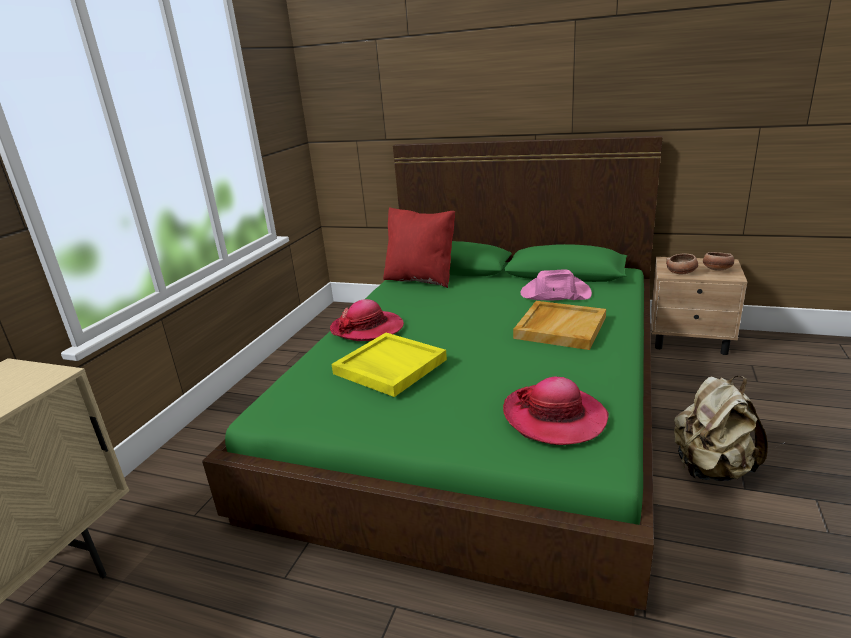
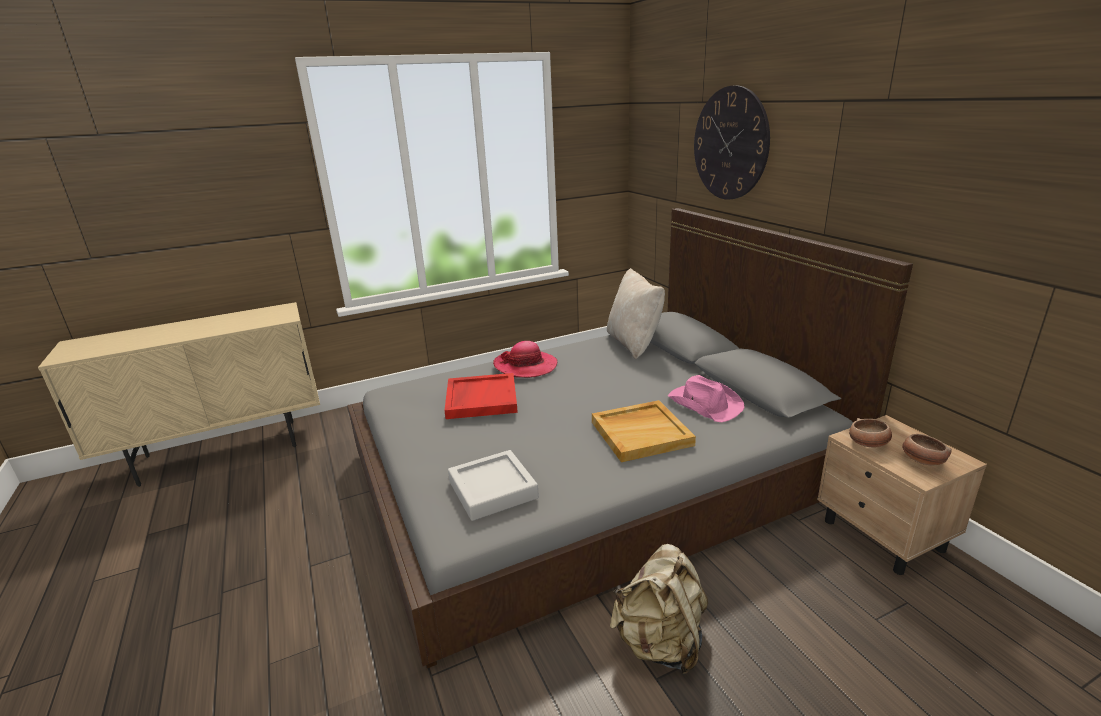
camera: 45 degrees right, 0 degrees up
(389, 367) = (481, 398): yellow tray -> red tray
(421, 279) = (634, 344): red pillow -> beige pillow
(454, 71) = (730, 144): none -> wall clock
(482, 401) = (591, 471): green bed -> grey bed
(554, 417) = (493, 490): hat -> grey tray

